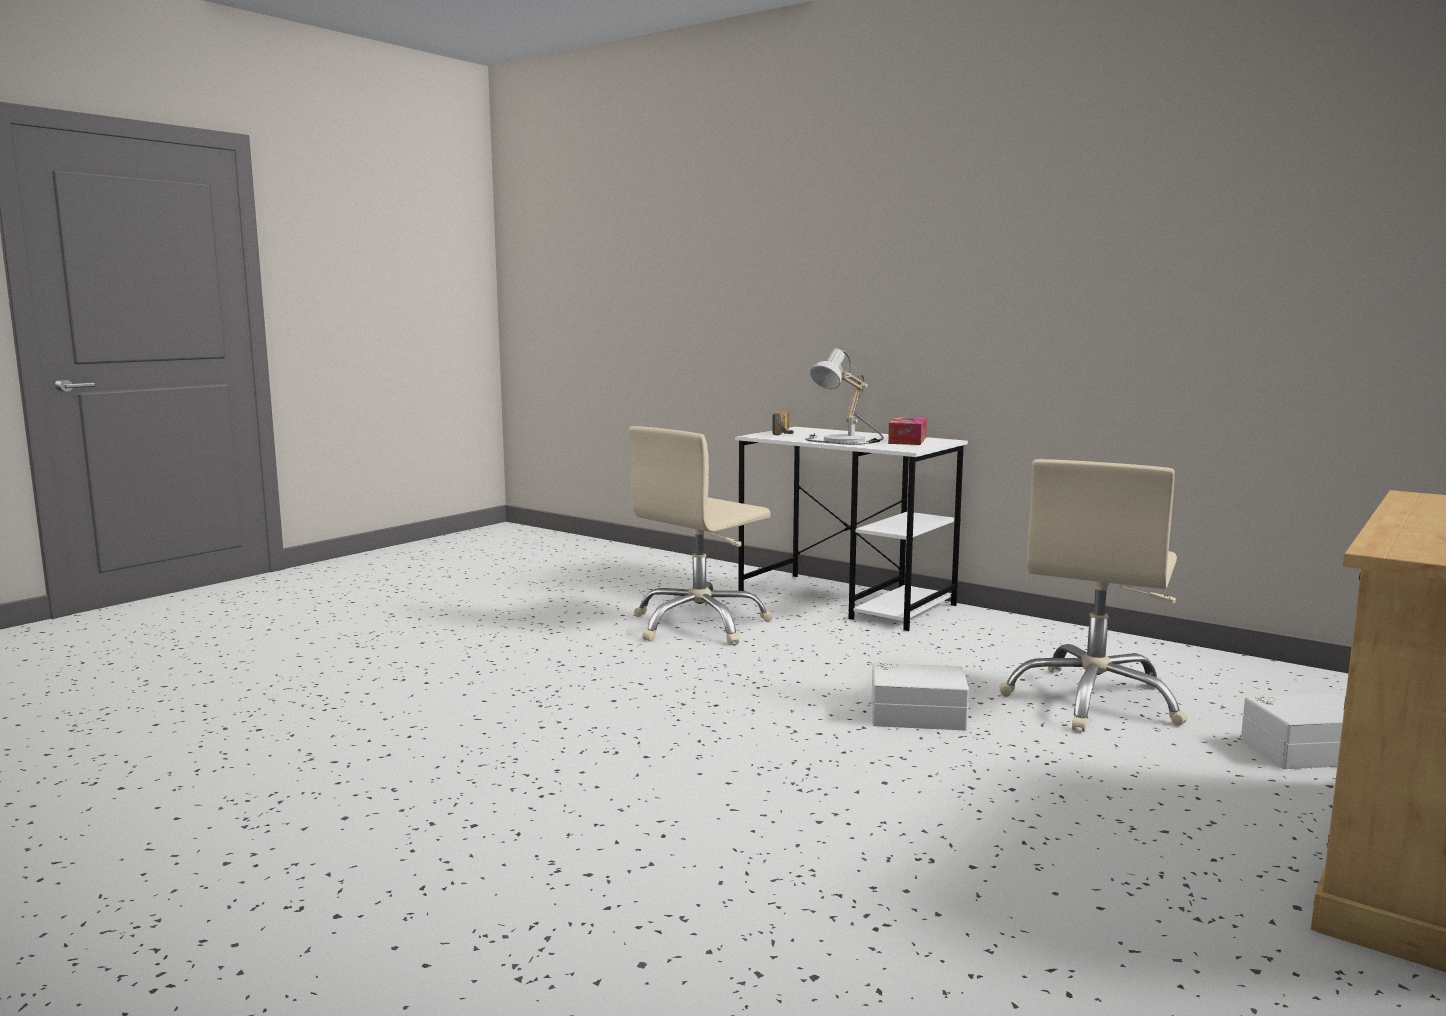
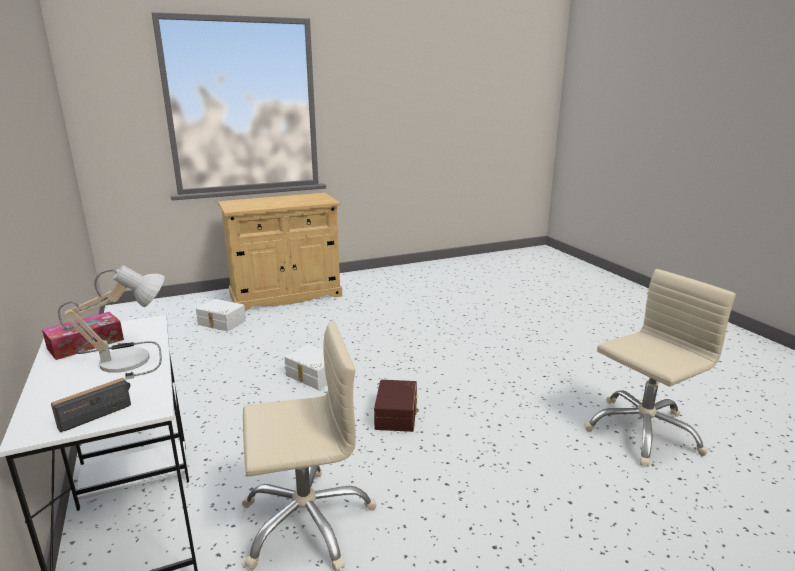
camera: 150 degrees left, 10 degrees up
(709, 703) = (397, 415): none -> brown storage box
(1093, 700) = (228, 360): beige office chair -> beige office chair (642, 431)

